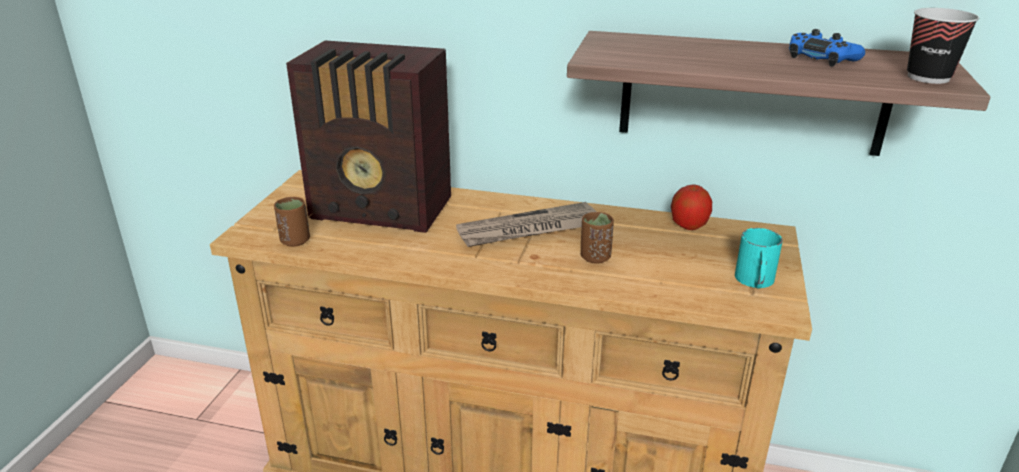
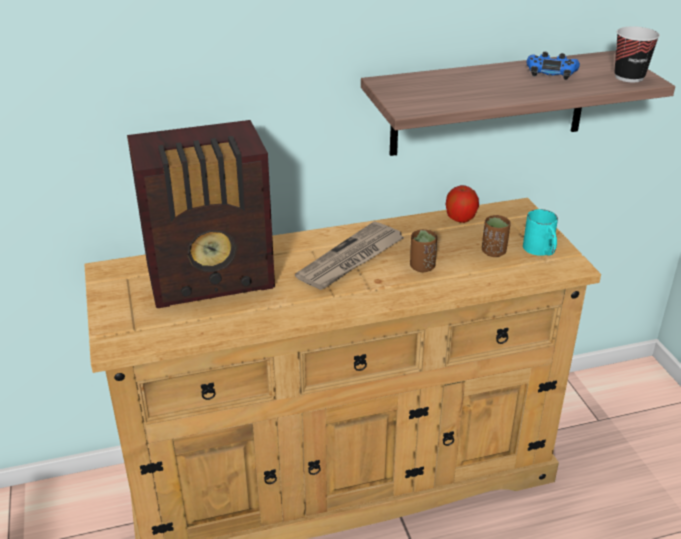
camera: 30 degrees left, 5 degrees up
(295, 241) = (169, 333): brown cup -> brown cup (493, 252)

